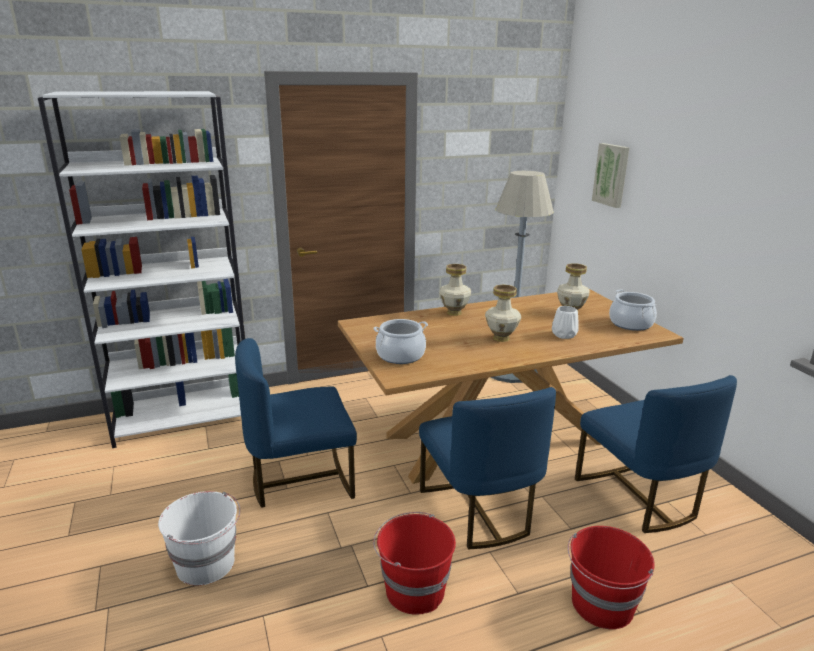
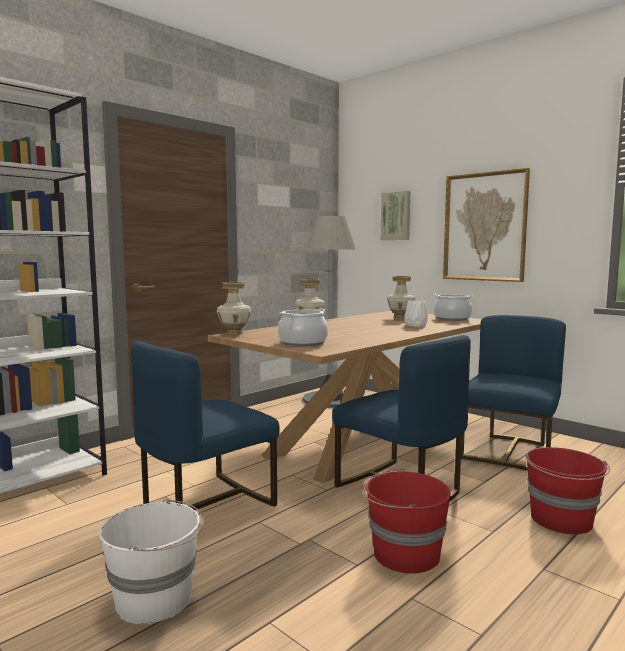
camera: 25 degrees left, 15 degrees down
(500, 338) = (371, 330): vase -> vase (234, 333)
(639, 497) = (510, 452): blue chair -> blue chair turned 105 degrees counterclockwise
(698, 216) = (484, 227): none -> picture

